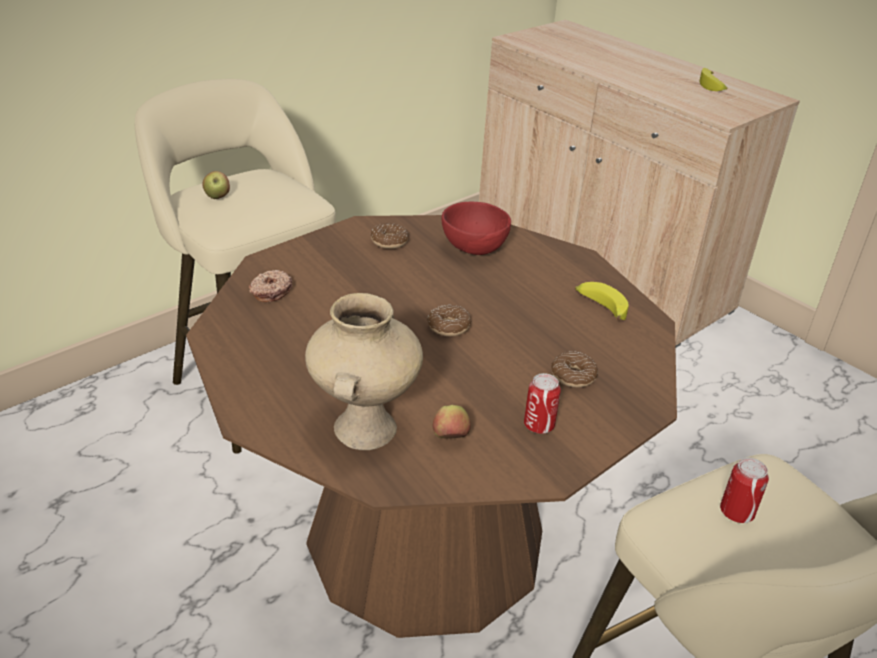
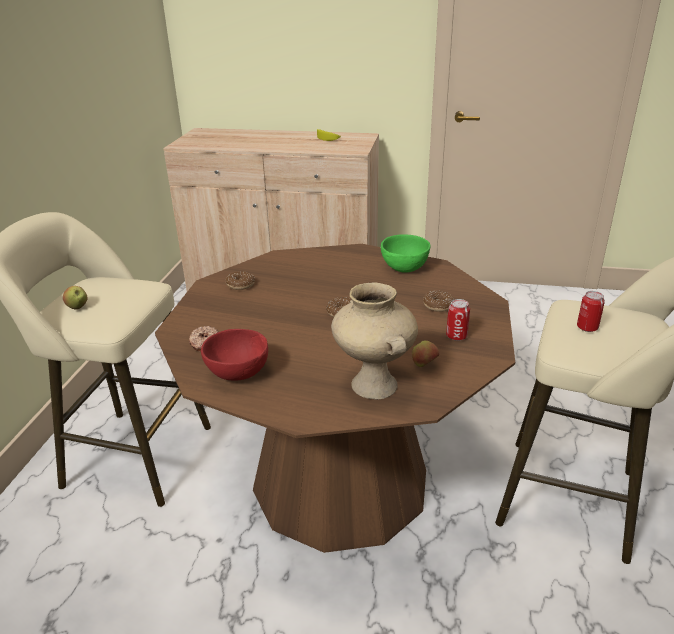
camera: 35 degrees left, 5 degrees down
(474, 249) = (297, 268): red bowl -> red bowl (238, 374)
(600, 307) = (403, 268): banana -> green bowl

